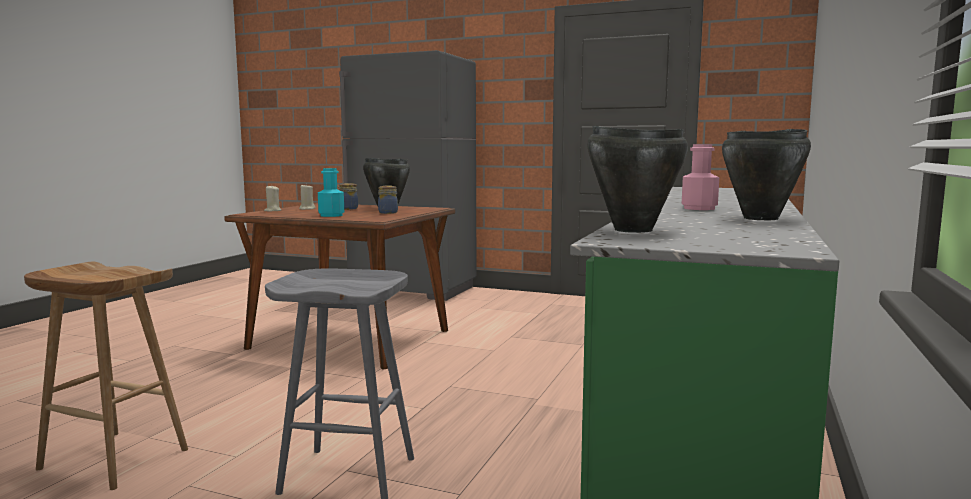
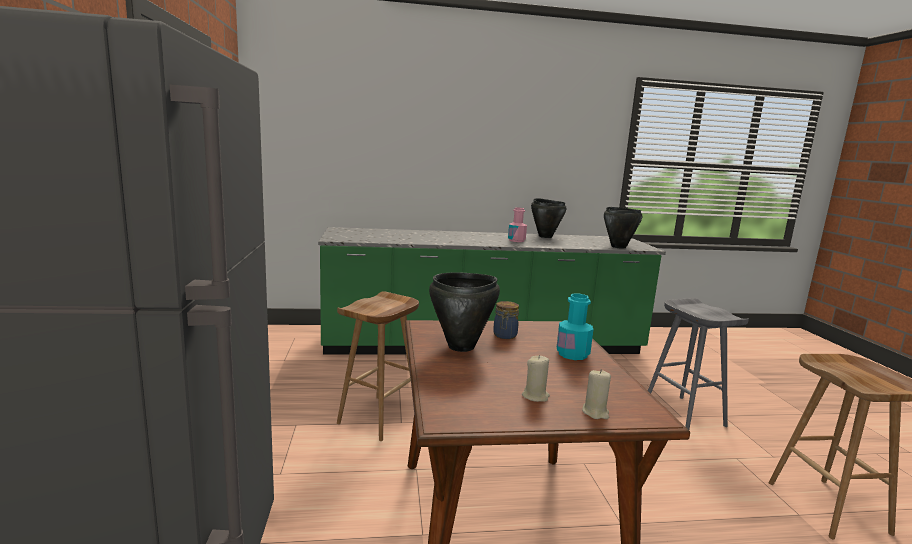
camera: 120 degrees left, 5 degrees up
(348, 209) = (495, 368): jar -> none
(525, 332) = (379, 418): none -> brown stool

